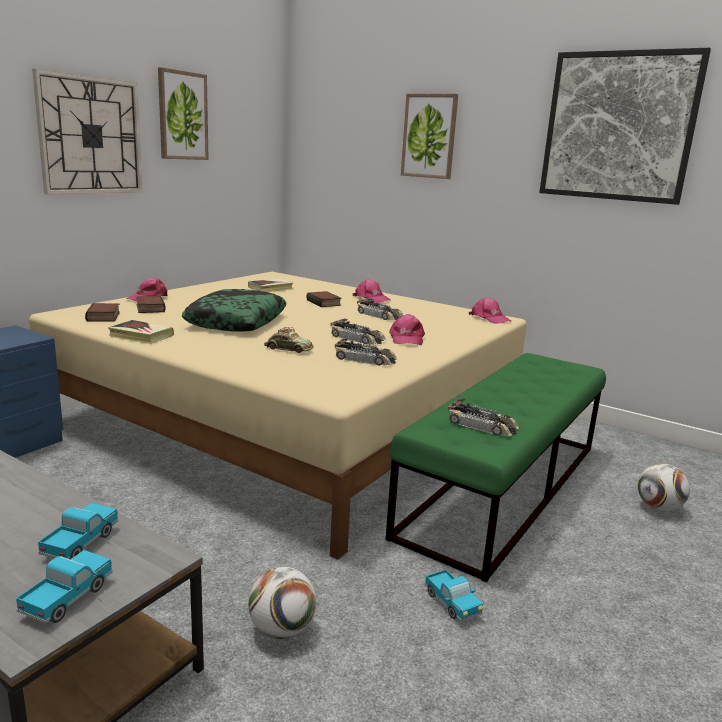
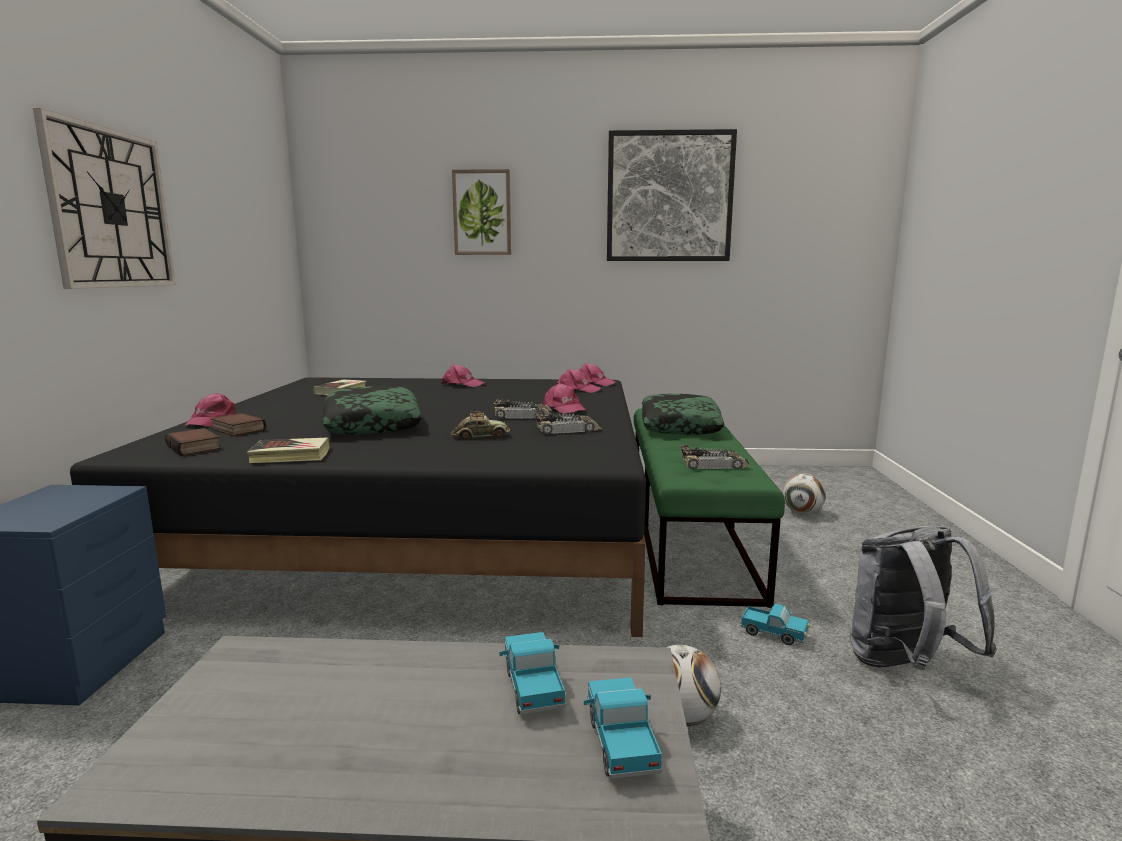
camera: 30 degrees left, 5 degrees down
(182, 116) = (203, 189): picture -> none
(292, 417) = (427, 527): beige bed -> black bed
(324, 303) = (426, 394): book -> none
(380, 315) = (501, 395): toy car -> none
(459, 322) = (577, 390): none -> pink cap
(528, 379) = (679, 426): none -> pillow
(538, 686) = (904, 667): none -> grey backpack

